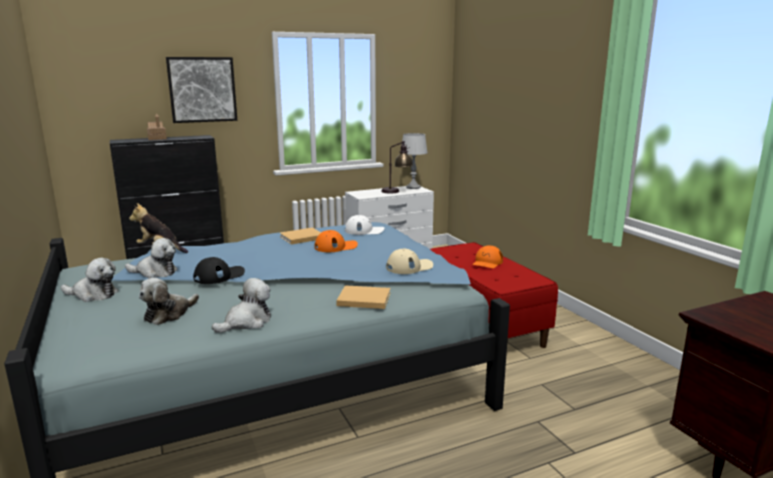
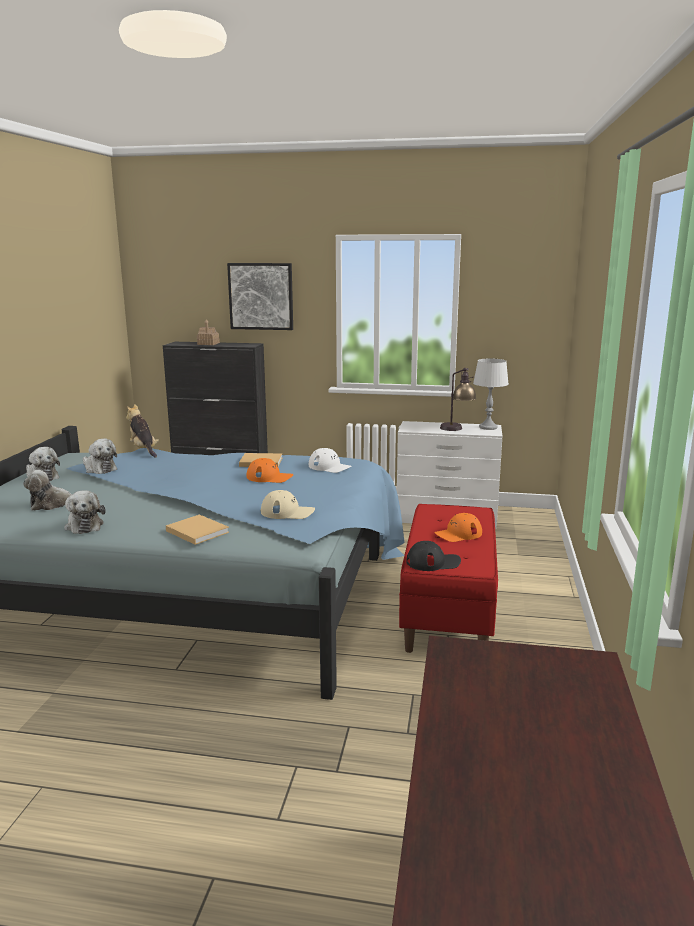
camera: 35 degrees right, 0 degrees up
(219, 276) = (132, 482): black cap -> black cap (433, 562)
(247, 322) = (84, 525): plush toy -> plush toy turned 75 degrees clockwise

